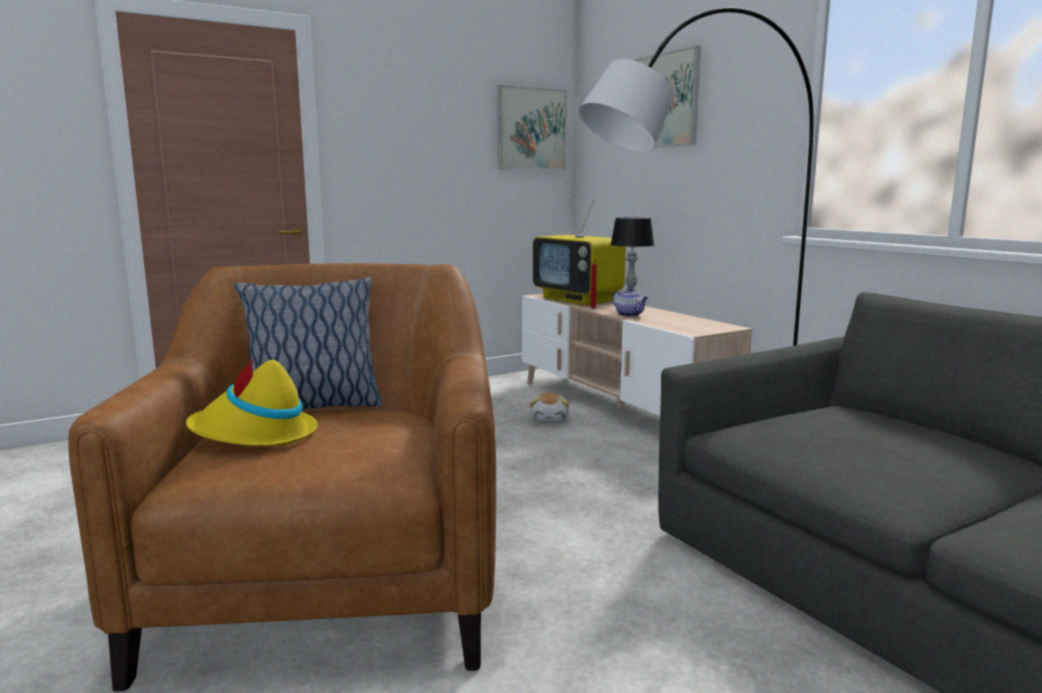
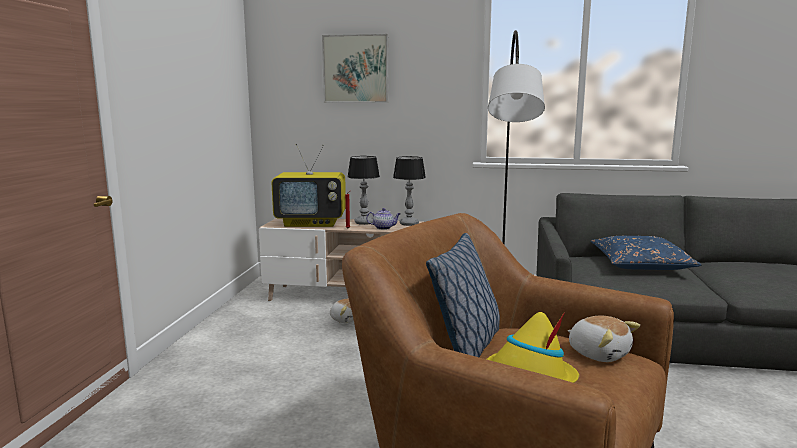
camera: 50 degrees left, 0 degrees up
(371, 450) = (599, 353): none -> plush toy
(531, 129) = (229, 83): picture -> none
(674, 317) = (409, 224): none -> table lamp
(902, 438) = (641, 264): none -> blue pillow

